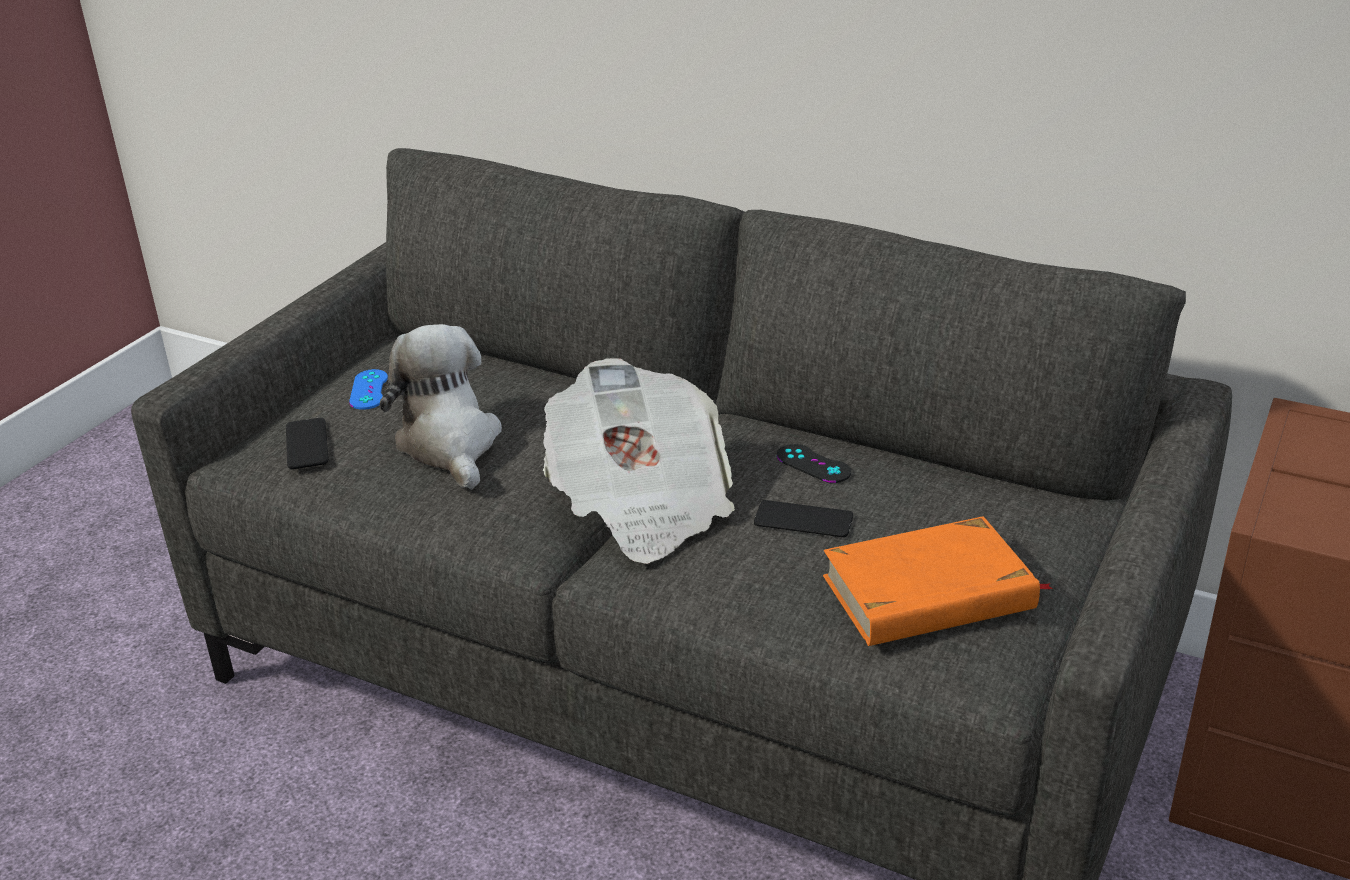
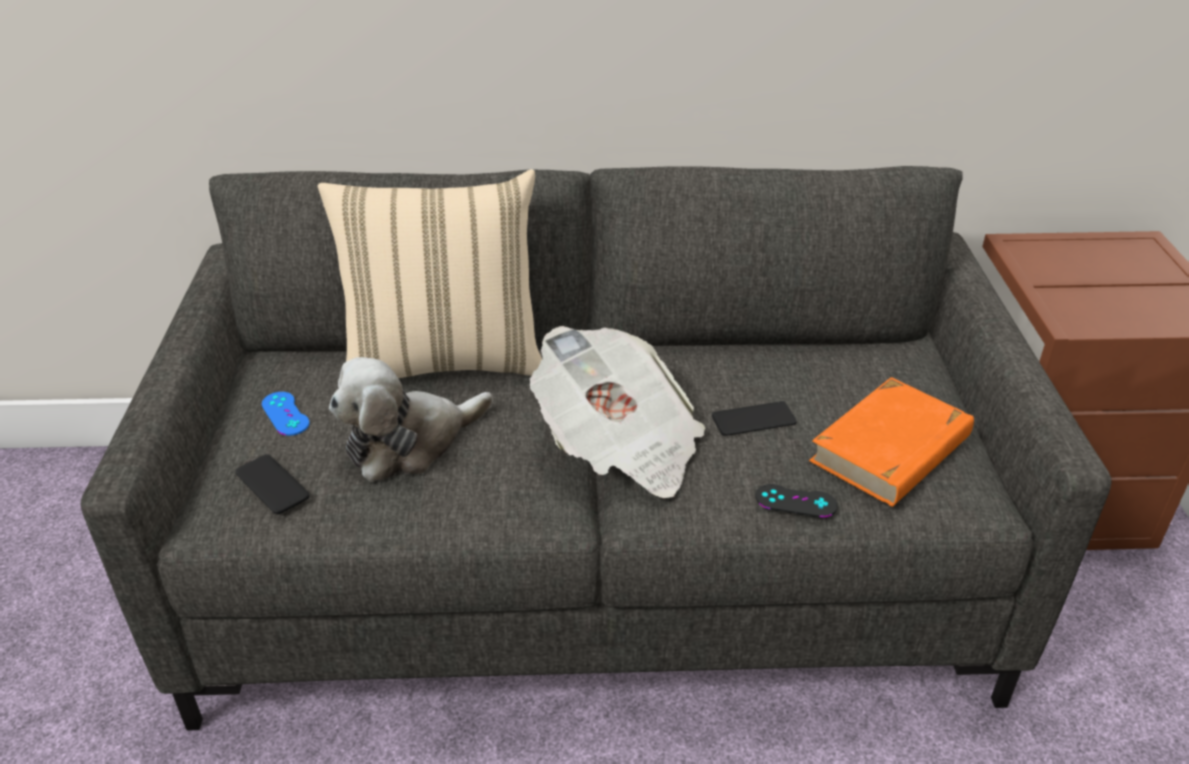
camera: 30 degrees left, 5 degrees up
(450, 444) = (409, 443): plush toy -> plush toy turned 75 degrees counterclockwise
(548, 383) = (445, 362): none -> beige pillow
(813, 464) = (718, 371): black game controller -> black game controller (796, 501)

